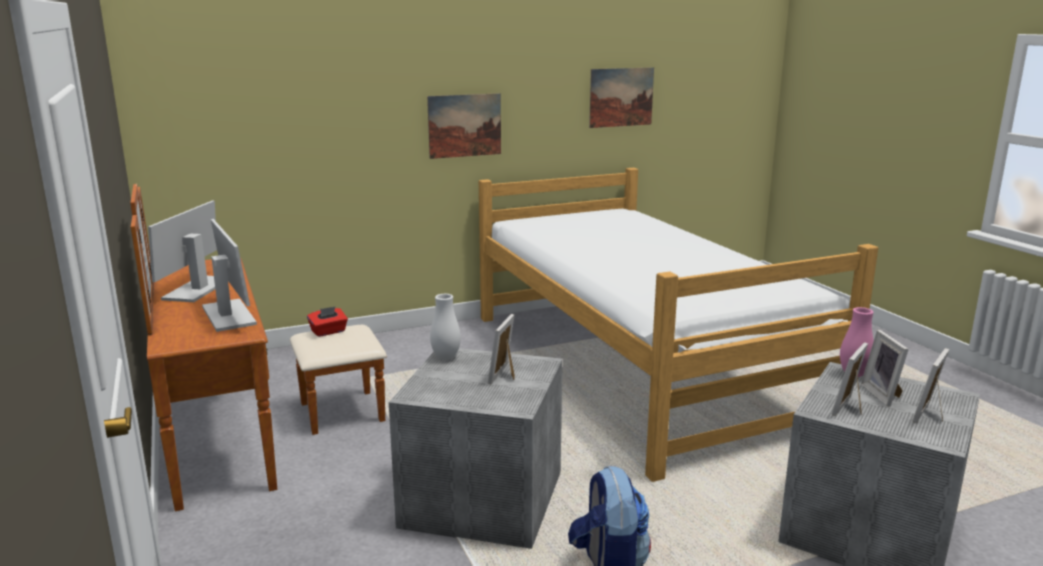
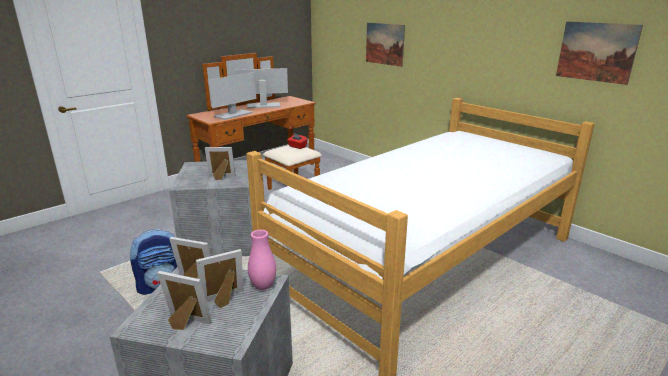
camera: 70 degrees right, 5 degrees up
(446, 358) = (240, 163): white vase -> none
(464, 125) = (455, 56): picture -> picture (384, 44)

